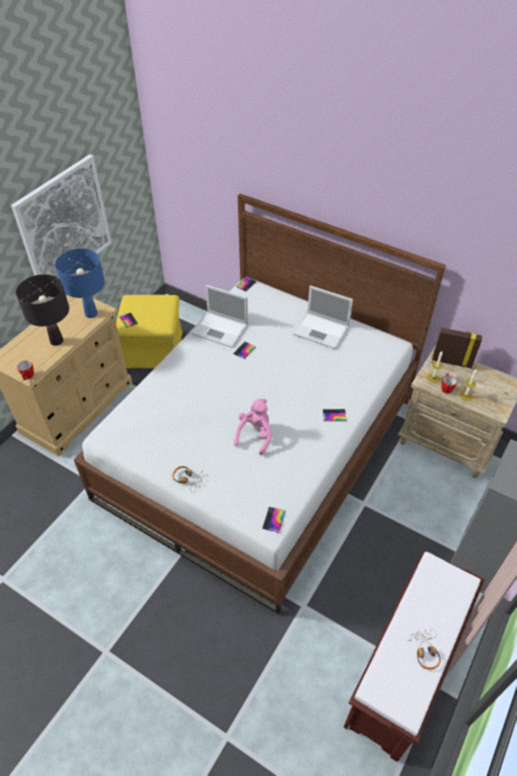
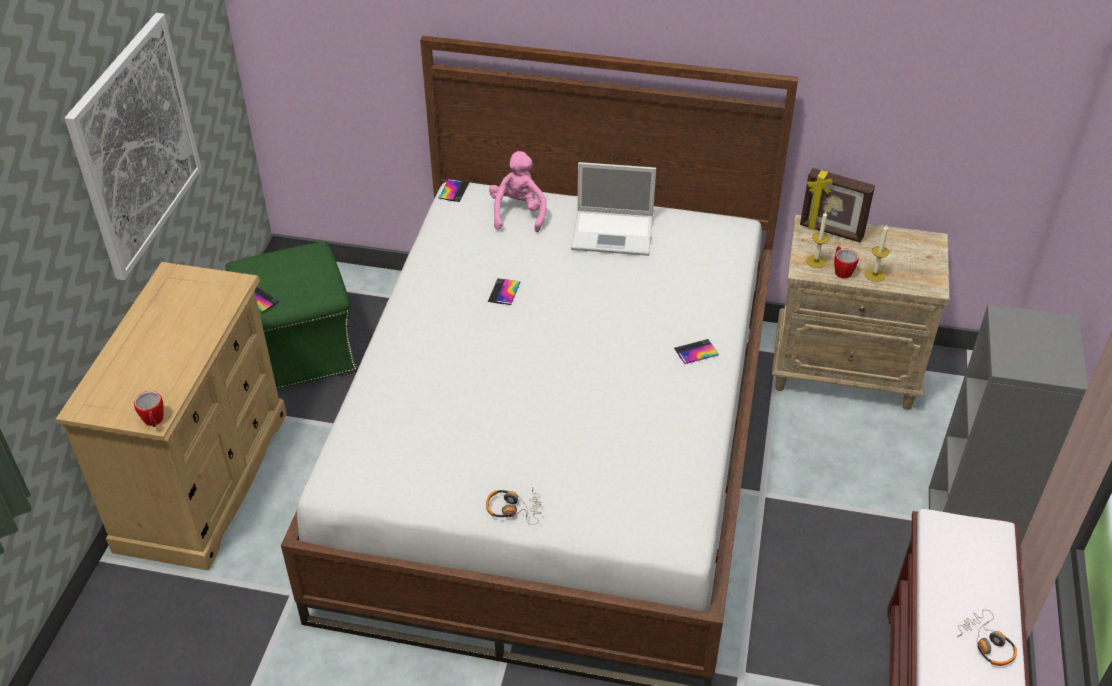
camera: 20 degrees left, 5 degrees down
(56, 341) = (176, 352): black table lamp -> none
(91, 314) = (215, 294): blue table lamp -> none
(154, 350) = (300, 350): yellow ottoman -> green ottoman
(221, 329) = (448, 270): laptop -> none
(255, 435) = (588, 414): pink plush toy -> pink plush toy (518, 213)
(273, 519) = (681, 528): phone -> none
(451, 361) = (831, 232): picture frame -> picture frame turned 150 degrees counterclockwise

